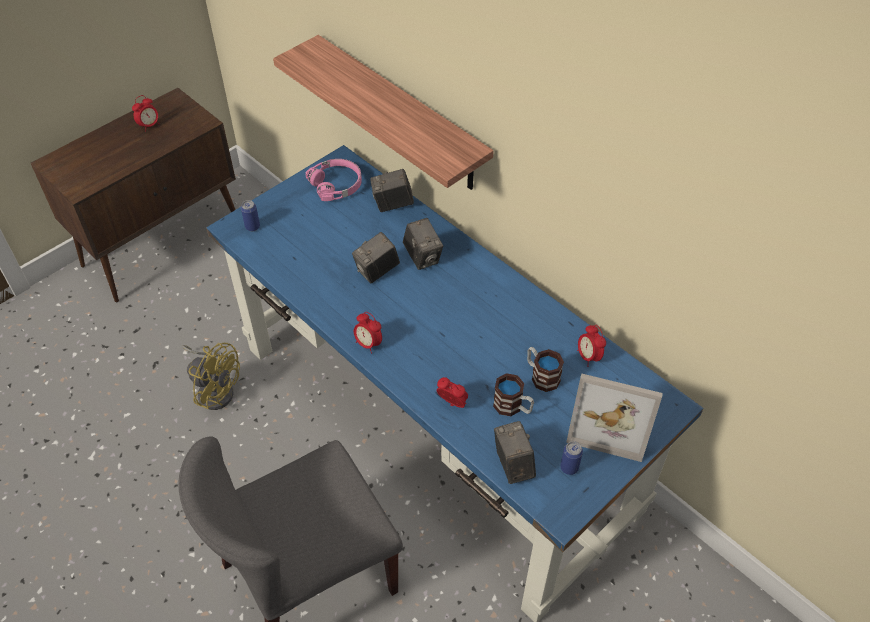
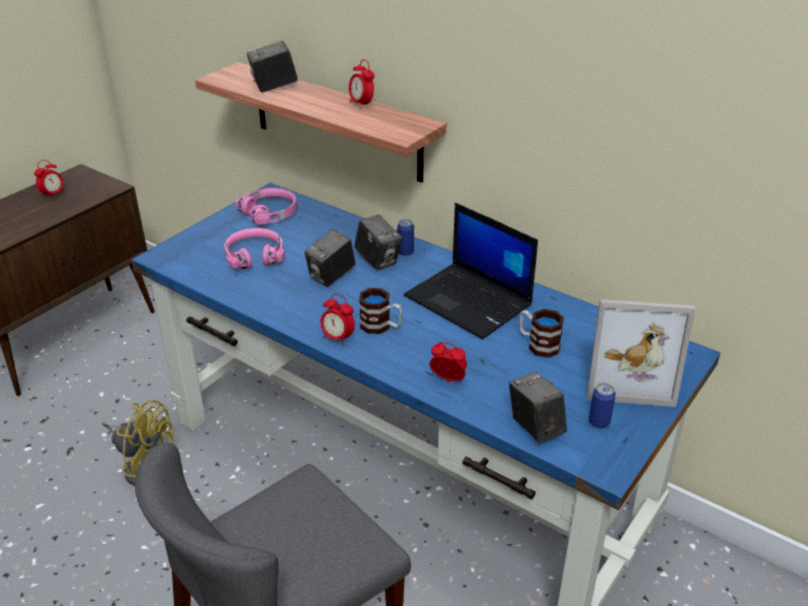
camera: 10 degrees left, 15 degrees down
(252, 227) = (184, 254): can -> can (405, 252)
(313, 237) = (254, 255): none -> pink headphones
(392, 204) = (334, 222): camera -> camera (274, 87)
(494, 317) = (470, 301): none -> laptop
(513, 407) = (517, 375): mug -> mug (381, 326)
(588, 356) = (582, 323): alarm clock -> alarm clock (361, 104)

